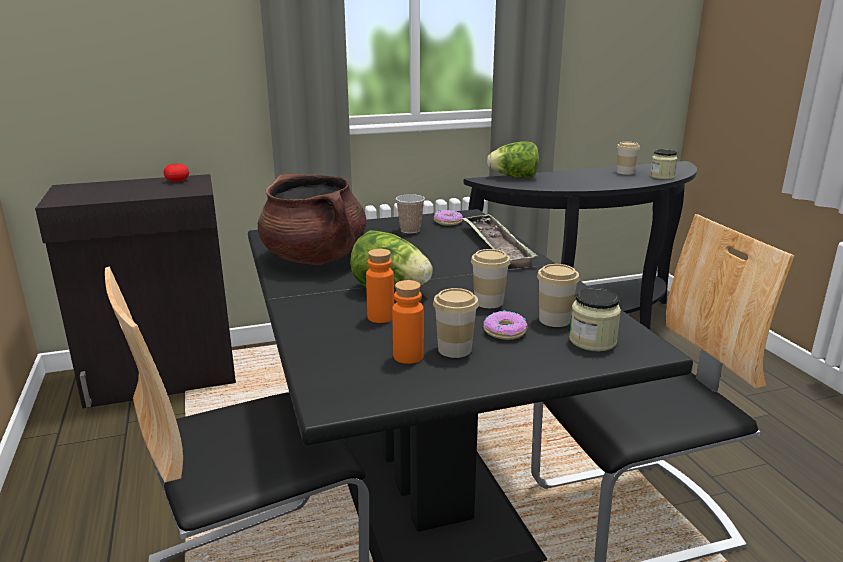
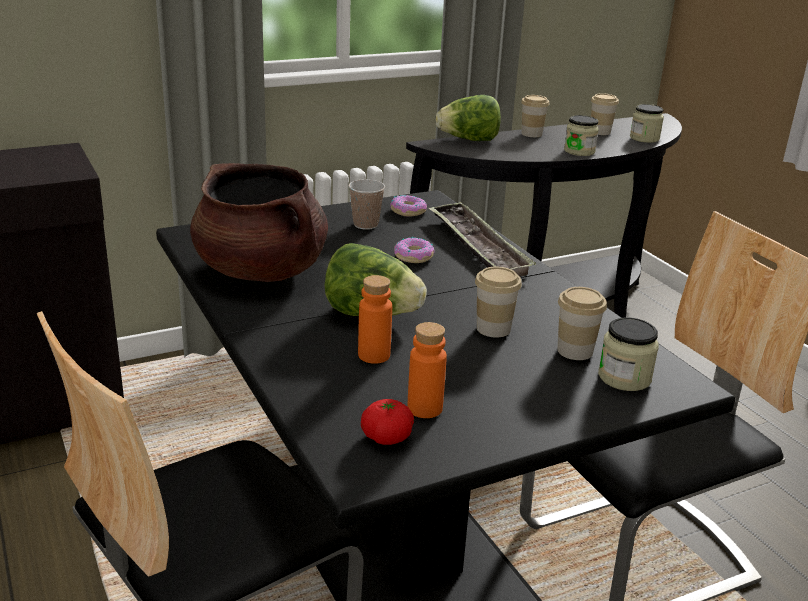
camera: 10 degrees left, 5 degrees up
(177, 181) = (39, 155): tomato -> tomato (386, 437)
(454, 349) = (475, 396): cup -> cup (531, 134)
(505, 332) = (525, 369): donut -> donut (414, 256)
(603, 184) = (579, 151): none -> jar

